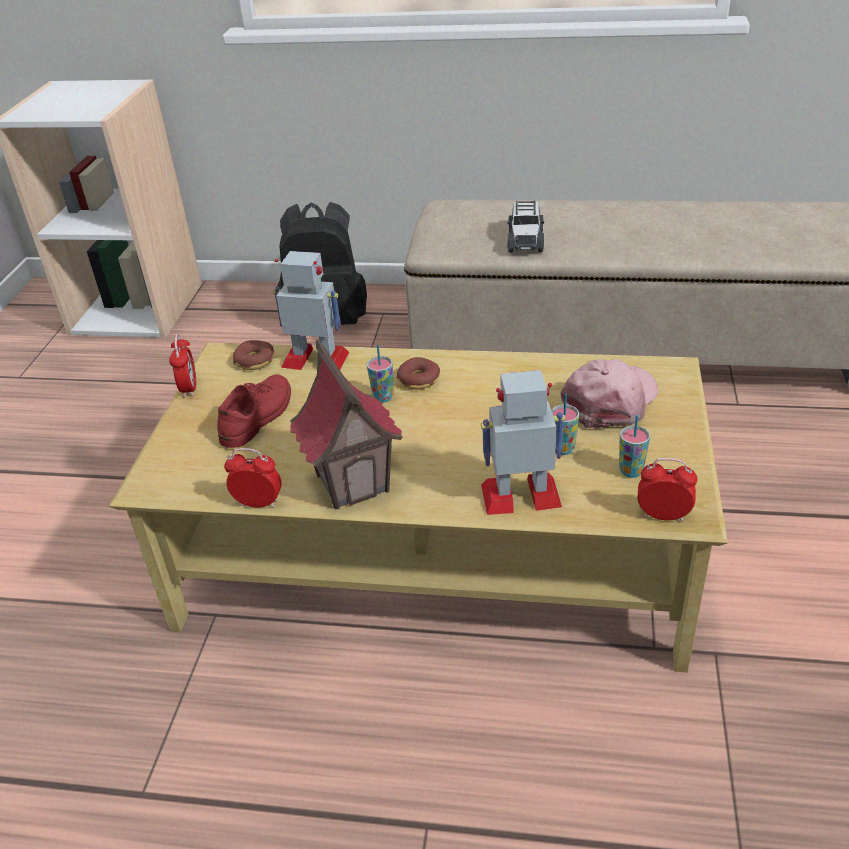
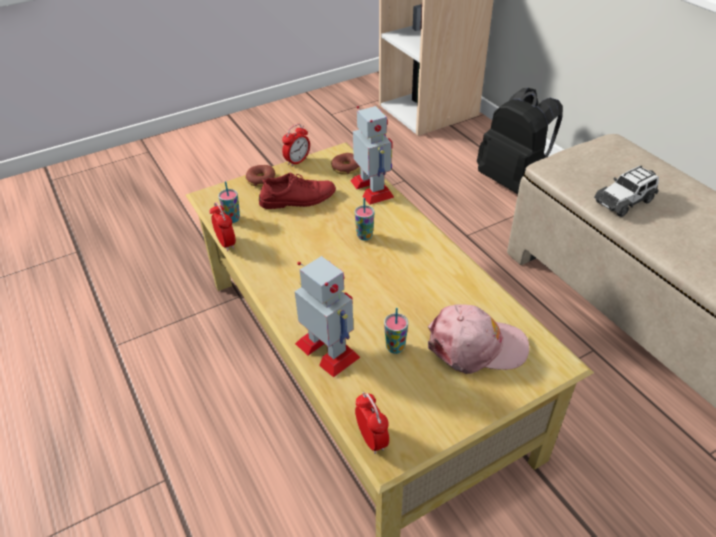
camera: 50 degrees right, 5 degrees up
(354, 482) = (275, 269): toy house -> none
(419, 380) = (398, 241): donut -> donut (261, 180)
(631, 471) = (405, 396): cup -> cup (232, 219)

